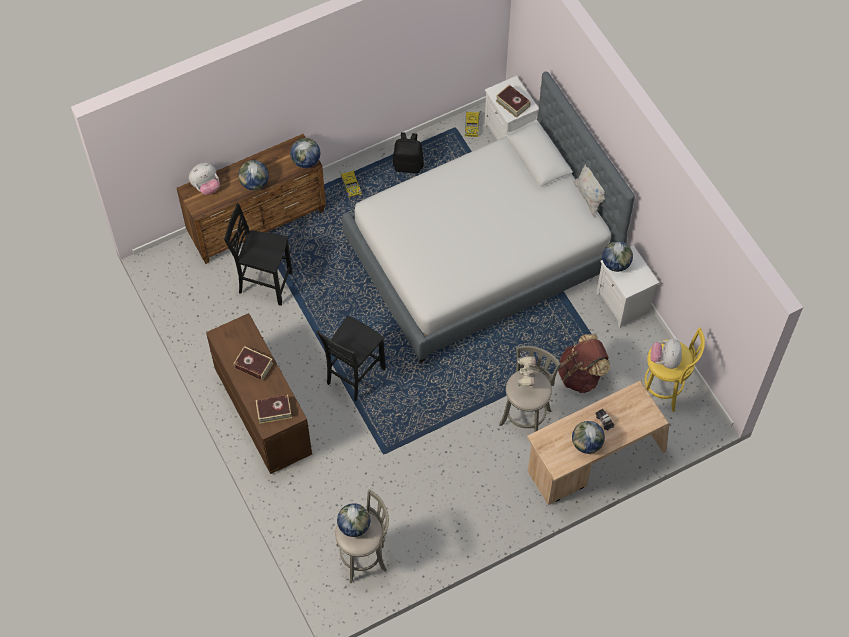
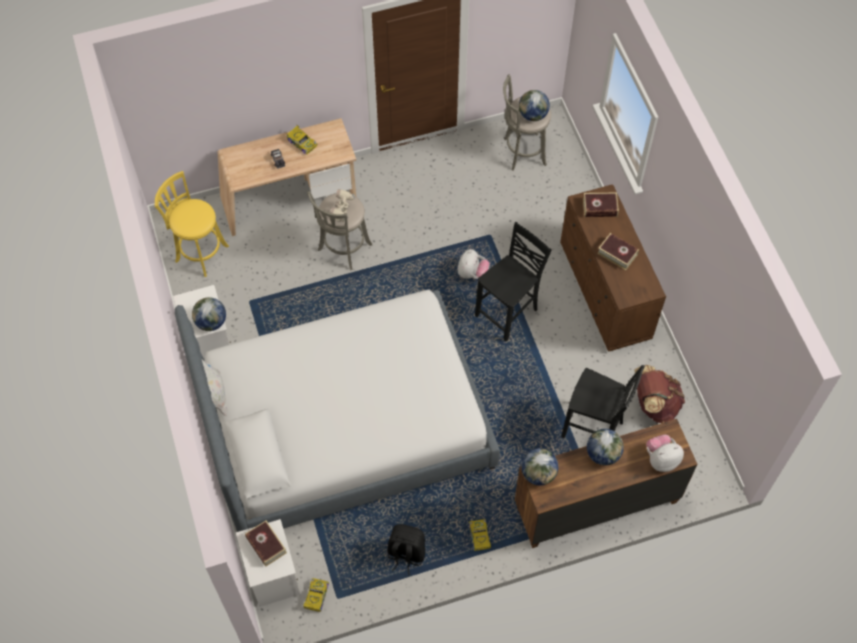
camera: 170 degrees left, 0 degrees up
(580, 375) = (278, 279): brown backpack -> brown backpack (654, 404)
(586, 444) = (301, 142): globe -> toy car
(665, 360) = (198, 214): plush toy -> plush toy (472, 273)

